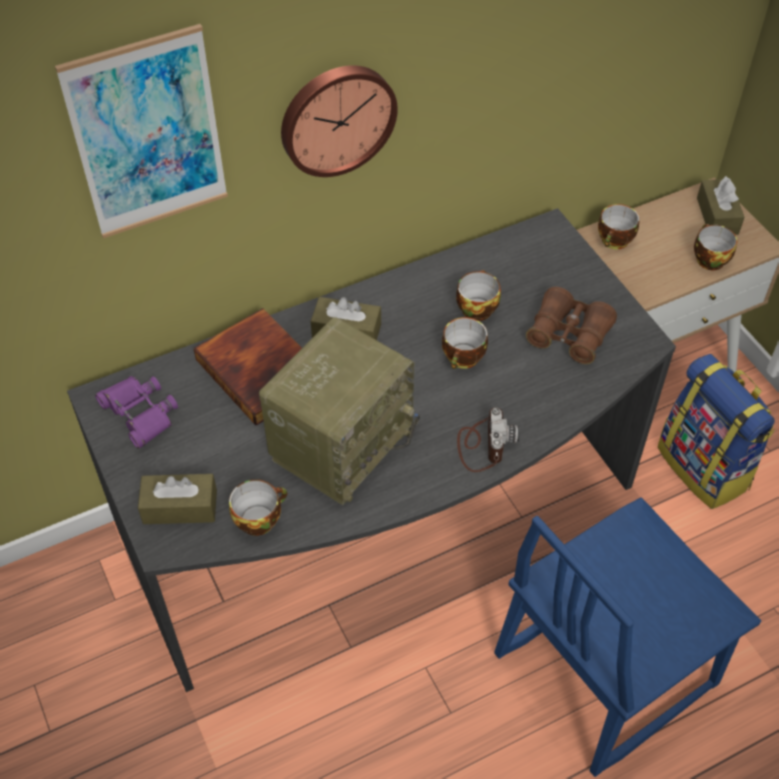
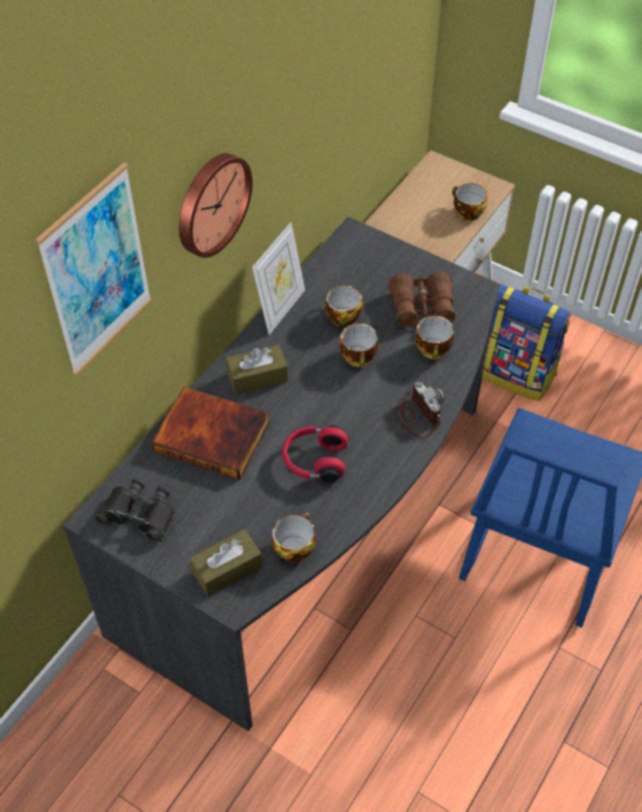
camera: 30 degrees left, 0 degrees up
(139, 413) = (139, 514): purple binoculars -> black binoculars
(341, 441) = (314, 461): radio -> red headphones
(419, 274) = (281, 309): none -> picture frame
(615, 241) = (393, 226): cup -> cup (434, 350)
(717, 216) = (451, 178): brown tissue box -> none

